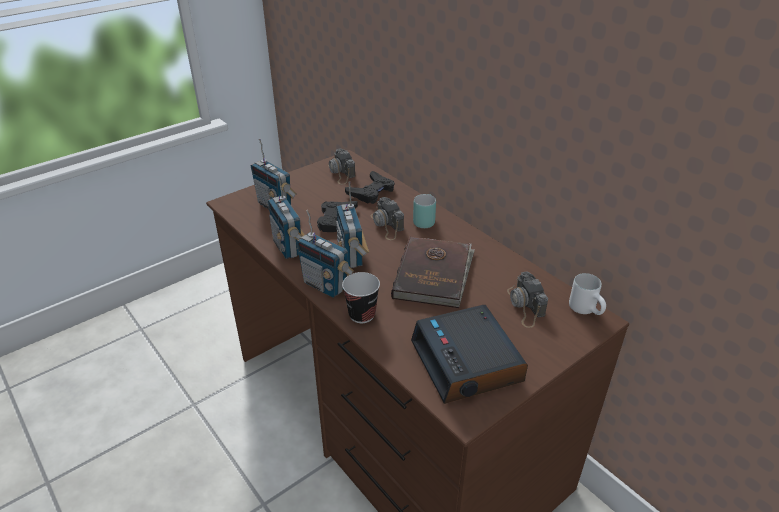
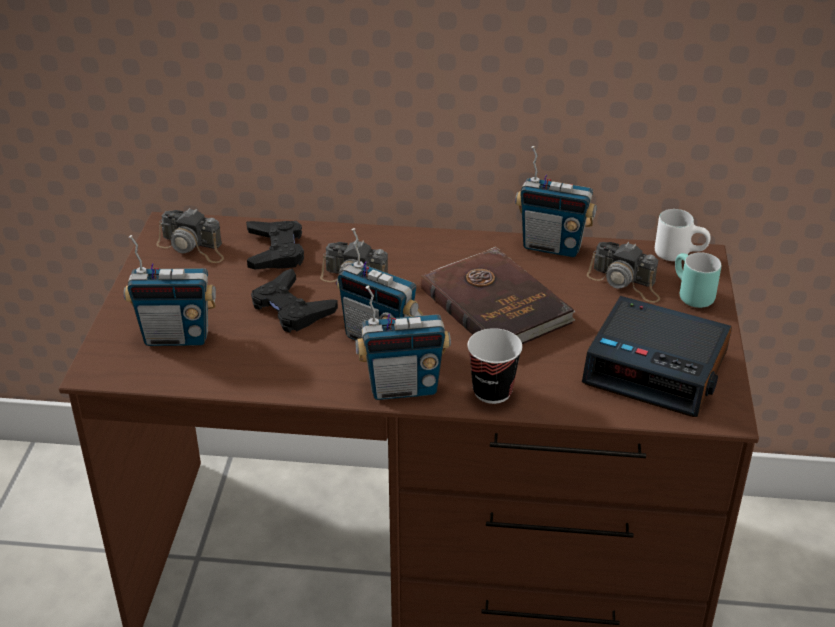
camera: 45 degrees left, 0 degrees up
(289, 247) = (285, 374): radio -> radio (552, 246)
(423, 220) = (392, 251): turquoise mug -> turquoise mug (689, 295)

